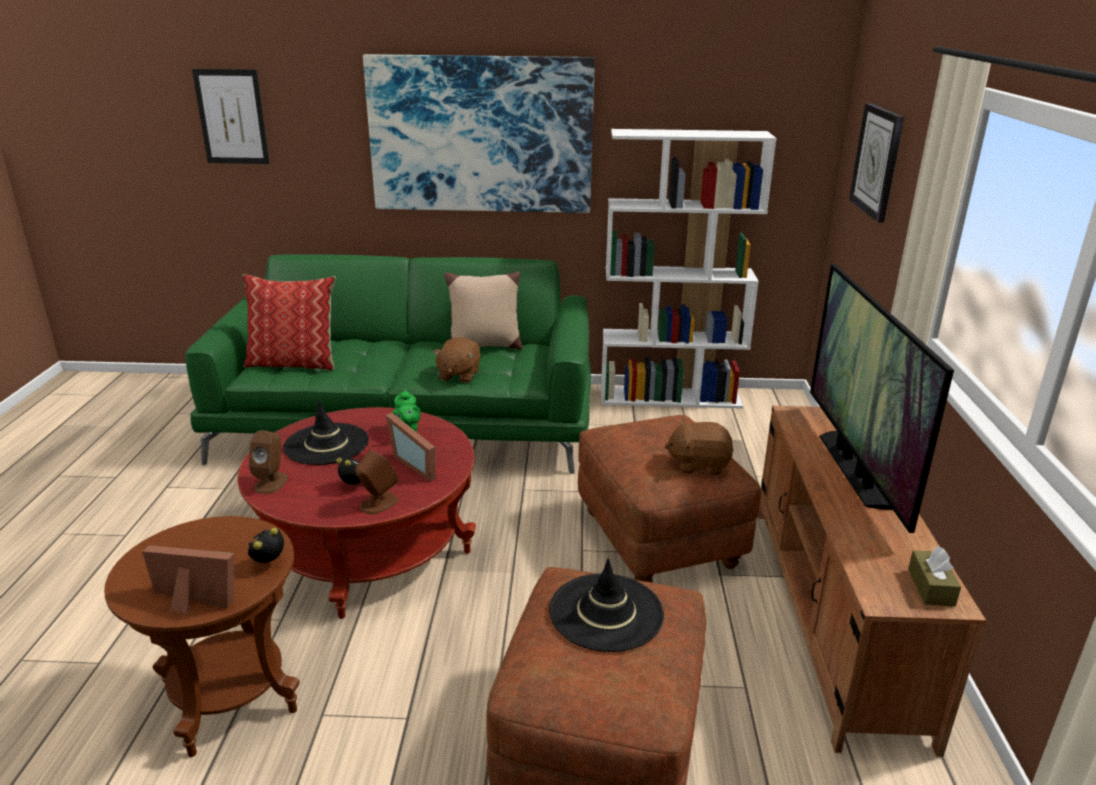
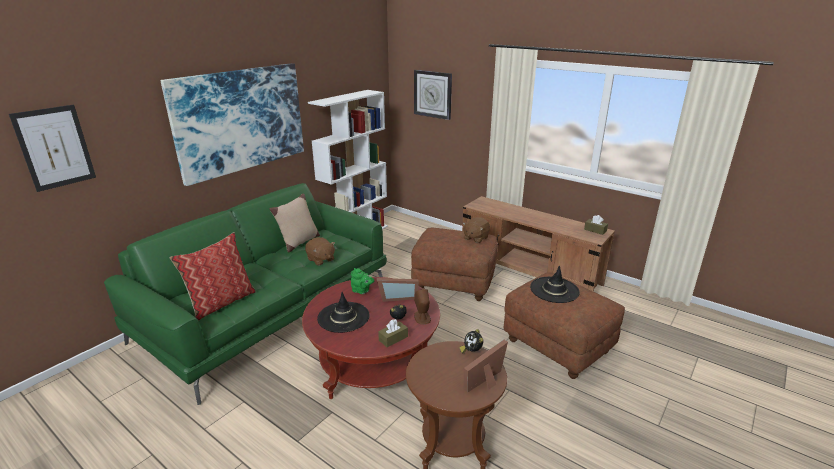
camera: 55 degrees left, 0 degrees up
(271, 482) = (364, 344): brown speaker -> none
(303, 499) = (393, 338): none -> brown tissue box
(855, 469) = (521, 212): television -> none

